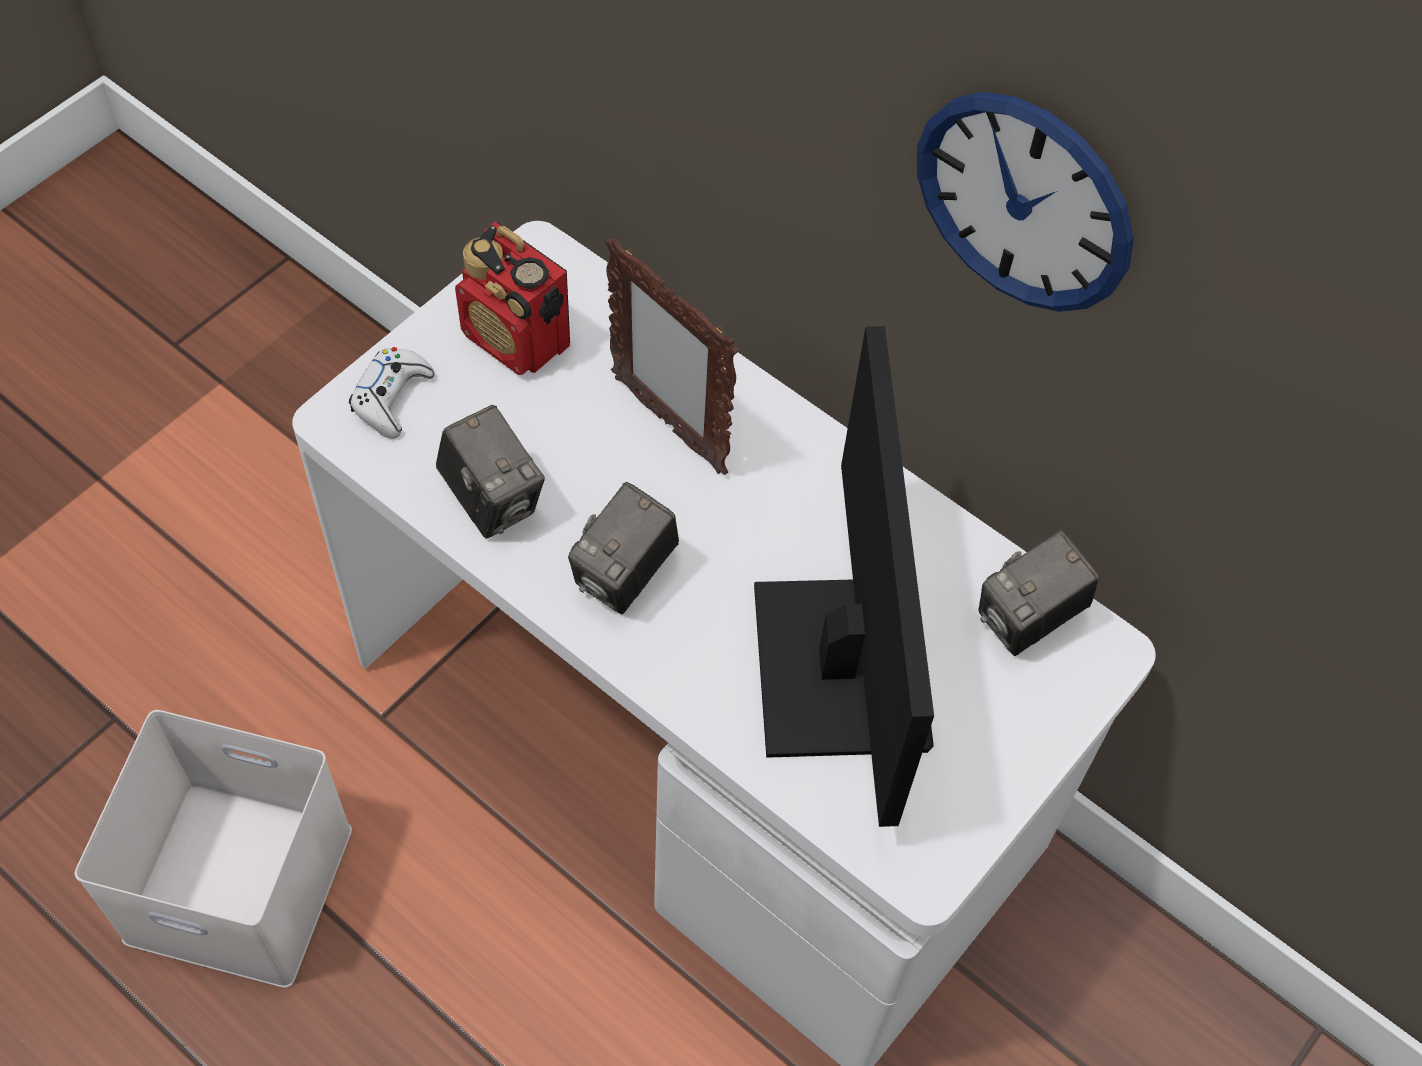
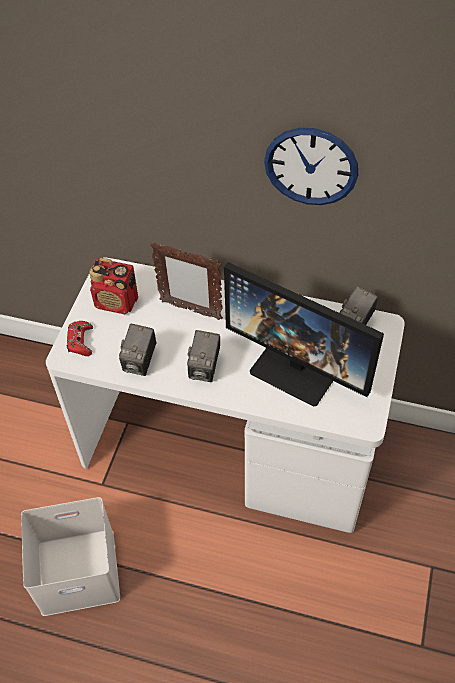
camera: 20 degrees left, 5 degrees down
(392, 398) = (81, 341): white game controller -> red game controller
(492, 499) = (140, 362): camera -> camera turned 75 degrees clockwise
(839, 664) = (299, 367): monitor -> monitor turned 150 degrees clockwise

